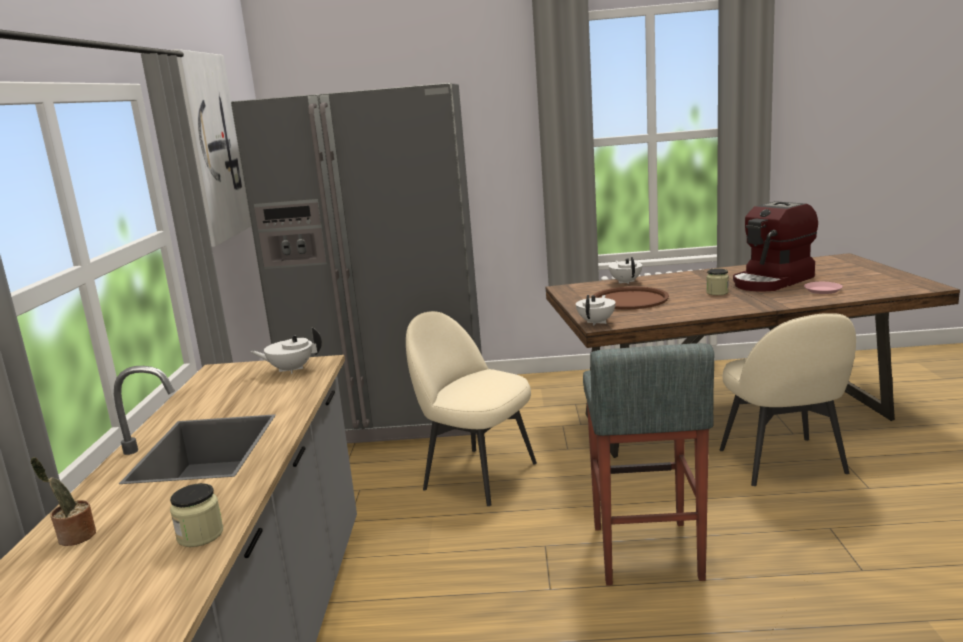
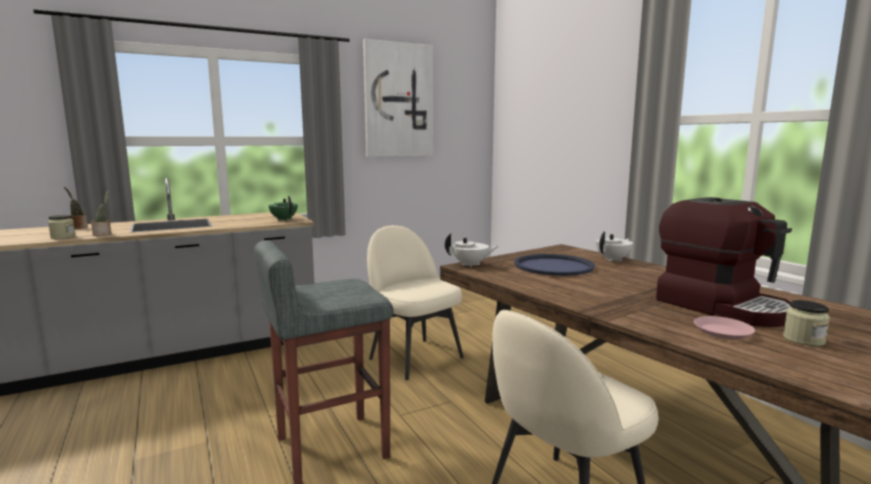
camera: 60 degrees right, 5 degrees down
(229, 496) = (103, 234): none -> potted plant
(291, 370) = (284, 219): white teapot -> green teapot
(395, 411) = (485, 311): grey fridge -> none
(477, 475) = (414, 357): beige chair -> beige chair turned 45 degrees counterclockwise
(629, 299) = (553, 266): brown tray -> blue tray
(717, 292) = (626, 289): jar -> jar (803, 340)
(772, 281) = (722, 306): coffee machine -> coffee machine turned 150 degrees counterclockwise

